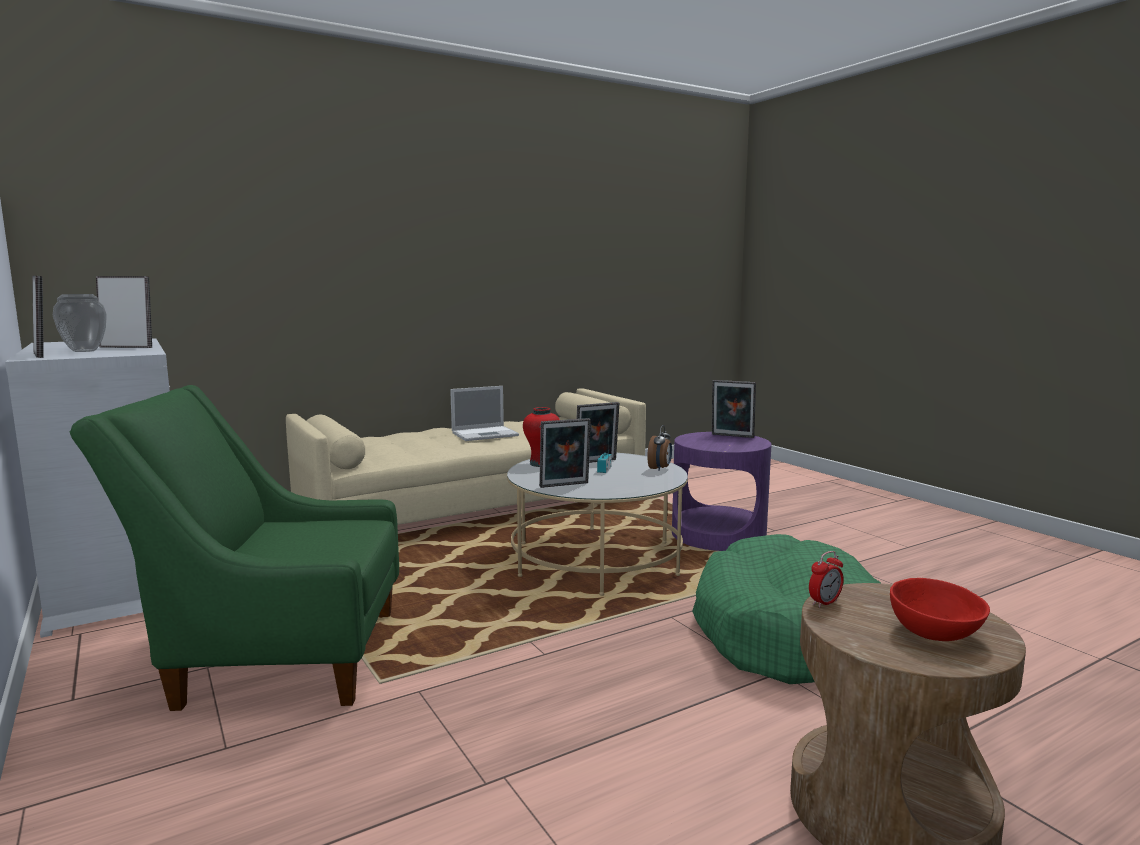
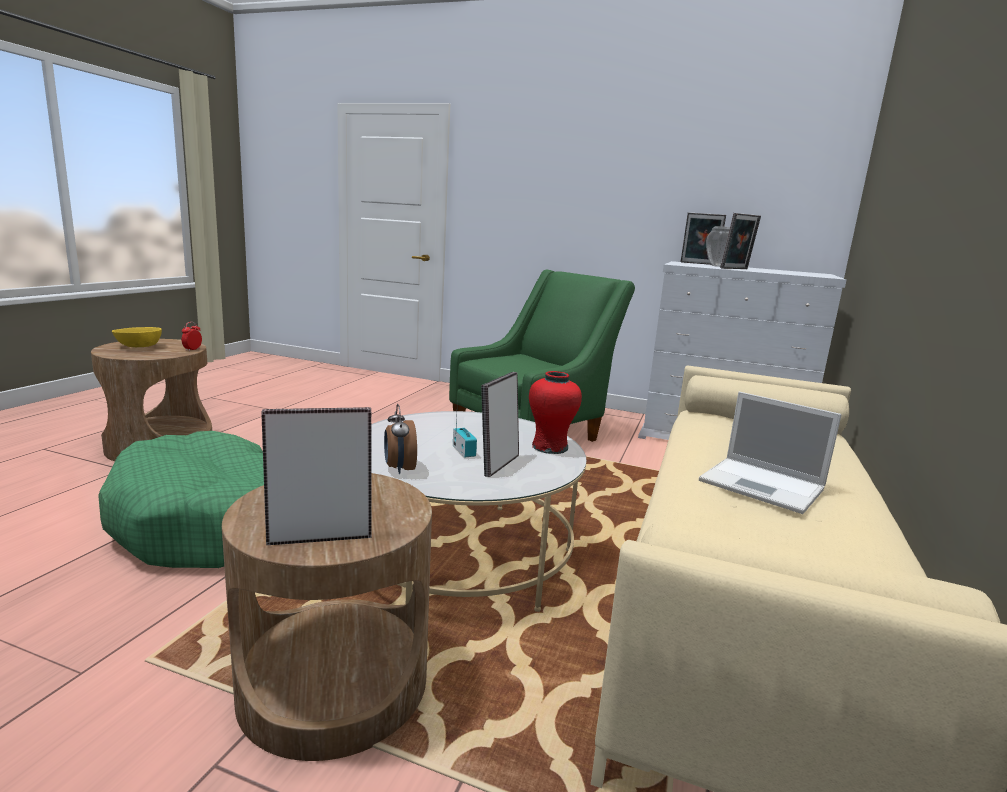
camera: 140 degrees right, 5 degrees up
(486, 434) = (764, 485): laptop -> laptop turned 75 degrees counterclockwise
(565, 485) = (462, 421): picture frame -> none
(718, 535) = (333, 683): purple side table -> brown side table
(932, 631) = (140, 346): red bowl -> yellow bowl

